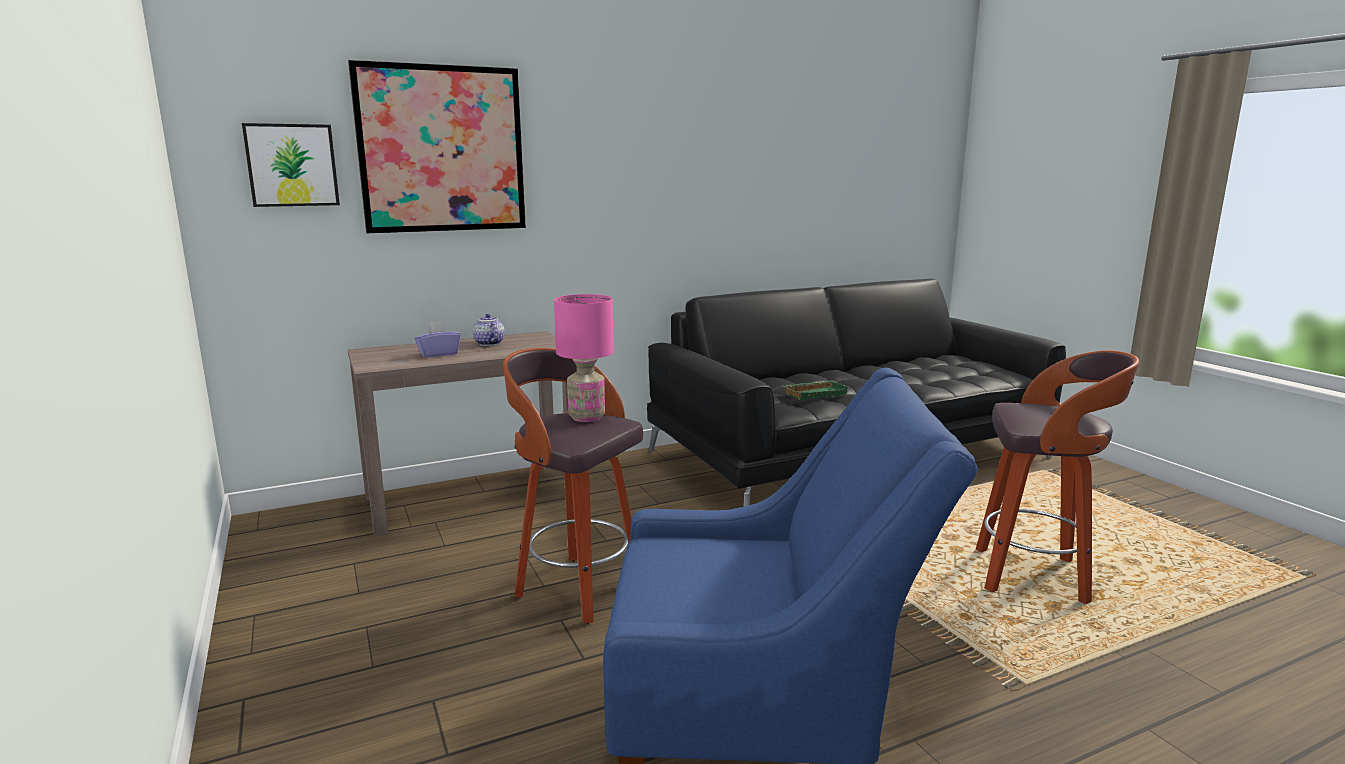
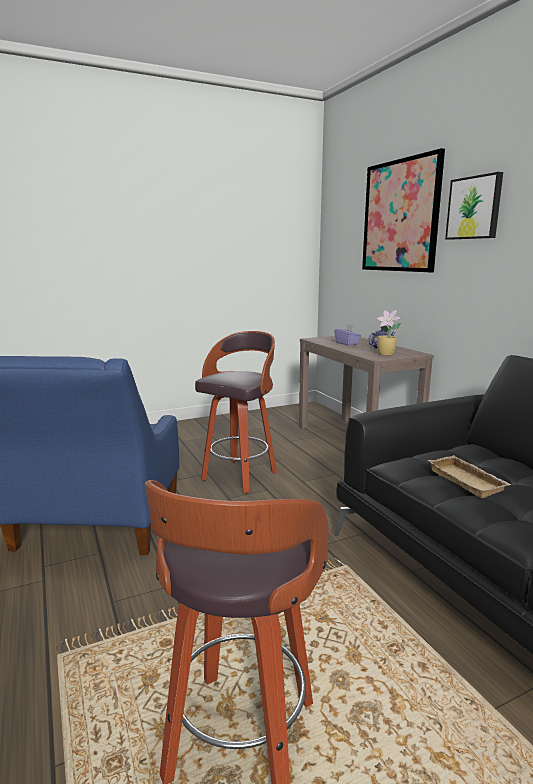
camera: 90 degrees right, 0 degrees up
(292, 165) = (347, 230): picture -> picture (474, 208)
(536, 344) = (386, 354): none -> potted plant
(587, 417) = (247, 376): pink table lamp -> none
(815, 393) = (468, 481): green tray -> beige tray

